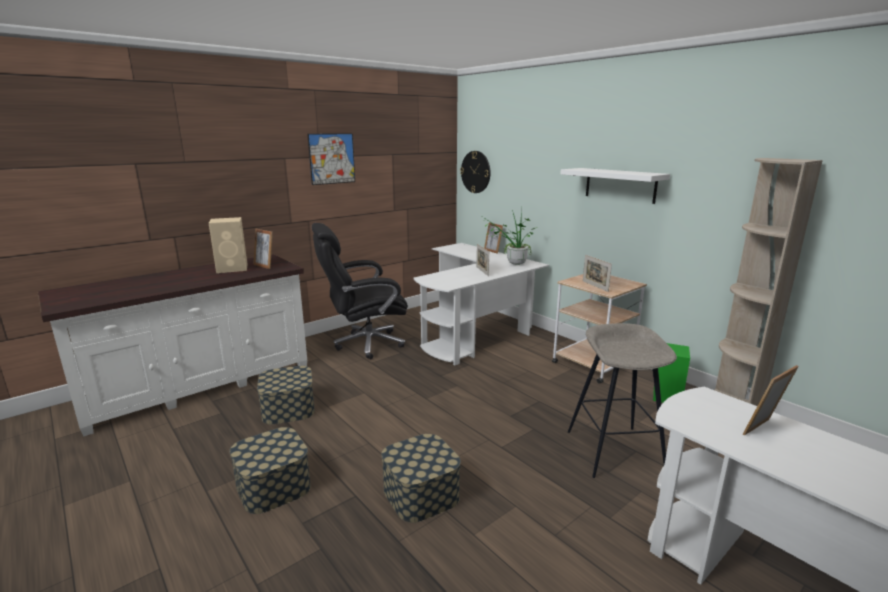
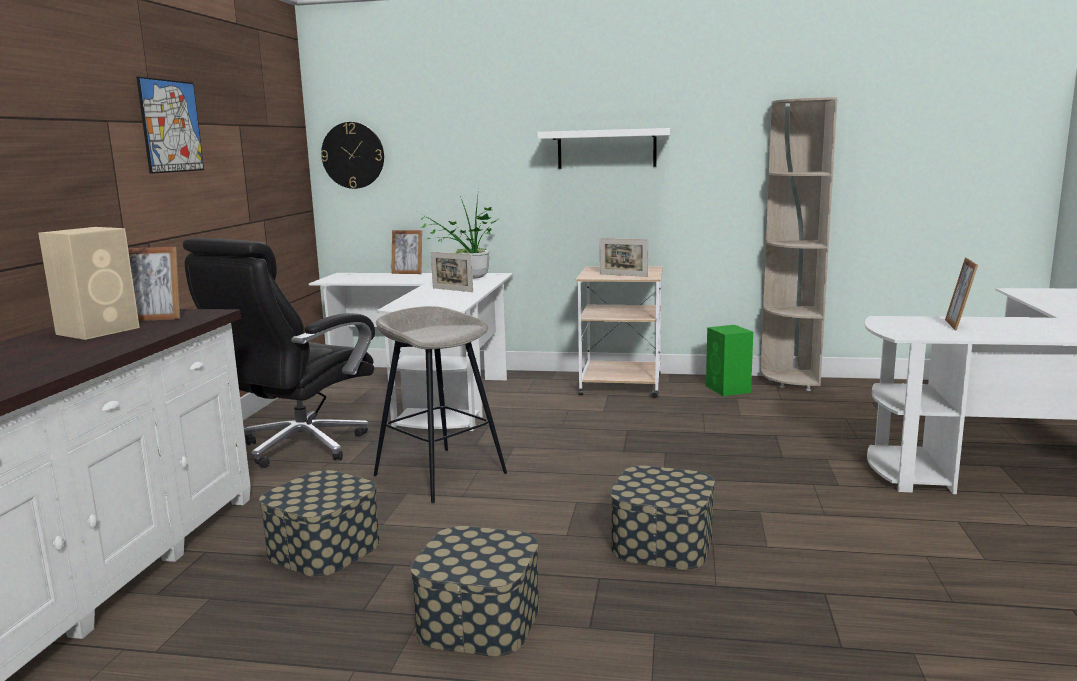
camera: 40 degrees left, 5 degrees down
(614, 451) = (760, 441): grey stool -> grey stool (440, 474)

